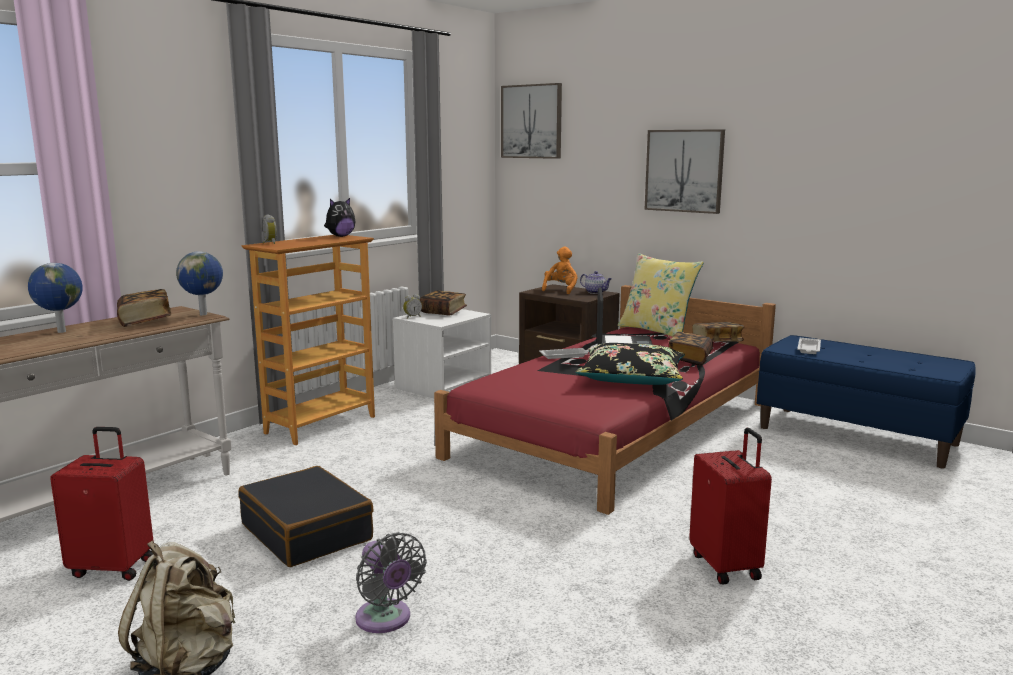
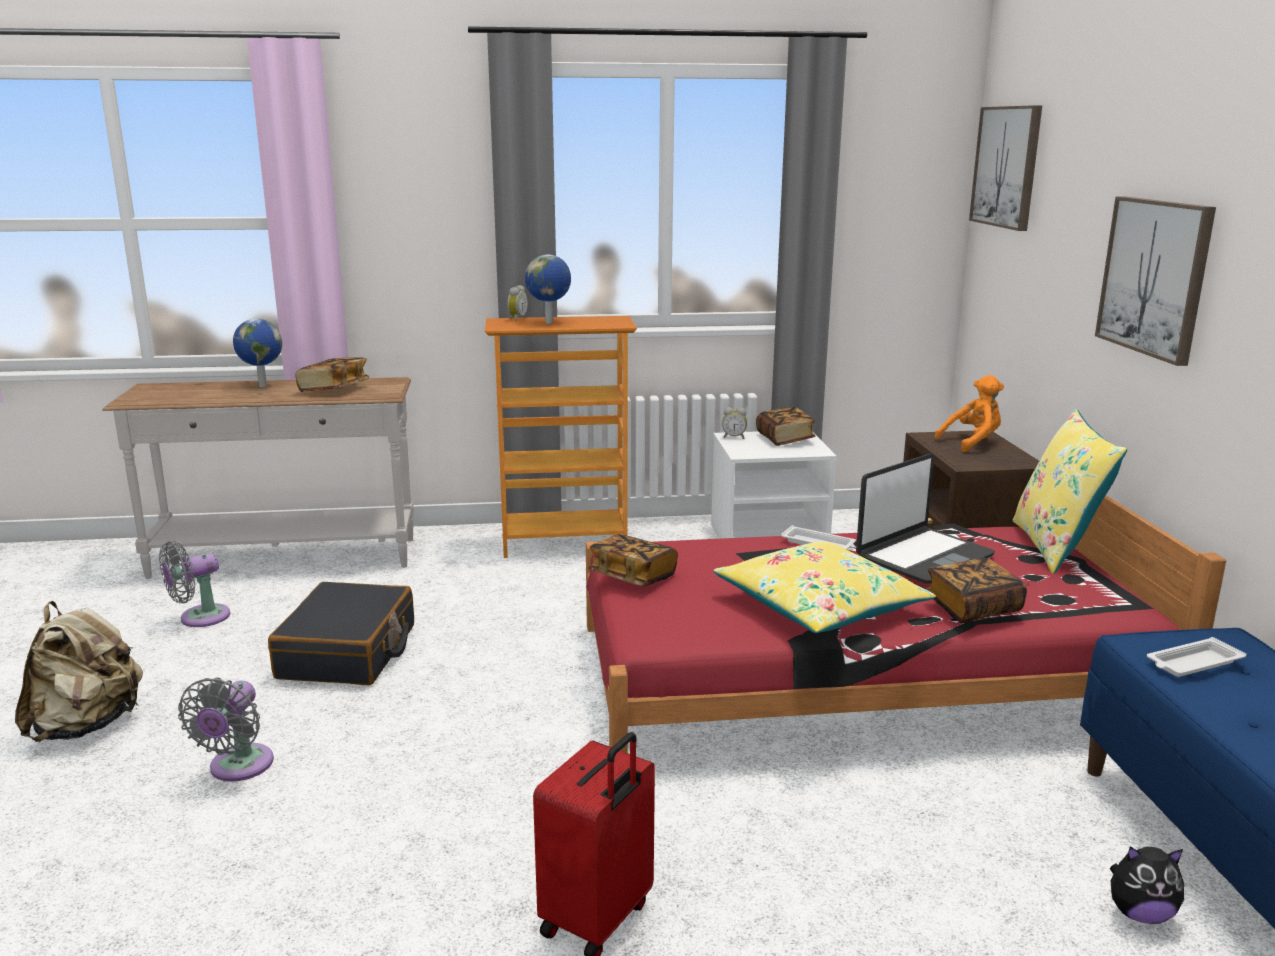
camera: 45 degrees right, 5 degrees up
(113, 567) = (199, 618): red suitcase -> grey fan
(204, 314) = (391, 392): globe -> globe (550, 322)
(340, 236) = (613, 320): plush toy -> plush toy (1139, 914)
(596, 292) = (1014, 458): teapot -> none
(631, 378) = (820, 606): black pillow -> yellow pillow
(717, 343) = (1100, 597): book -> book (633, 577)

